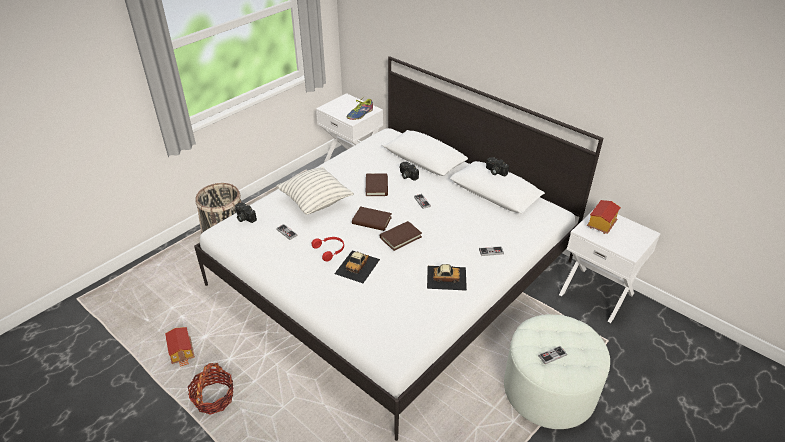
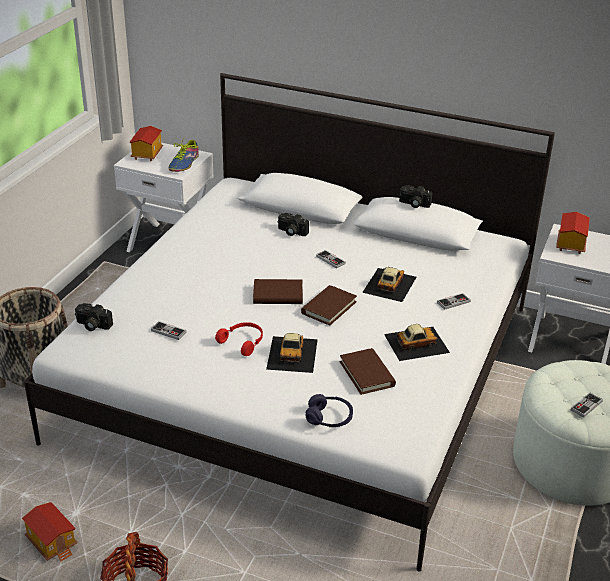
camera: 20 degrees left, 5 degrees down
(315, 202) = (185, 287): pillow -> none
(340, 104) = (146, 154): none -> toy house
(354, 320) = (329, 418): none -> purple headphones
(376, 186) = (258, 252): brown book -> brown book (367, 374)
(452, 228) = (389, 284): none -> toy car

